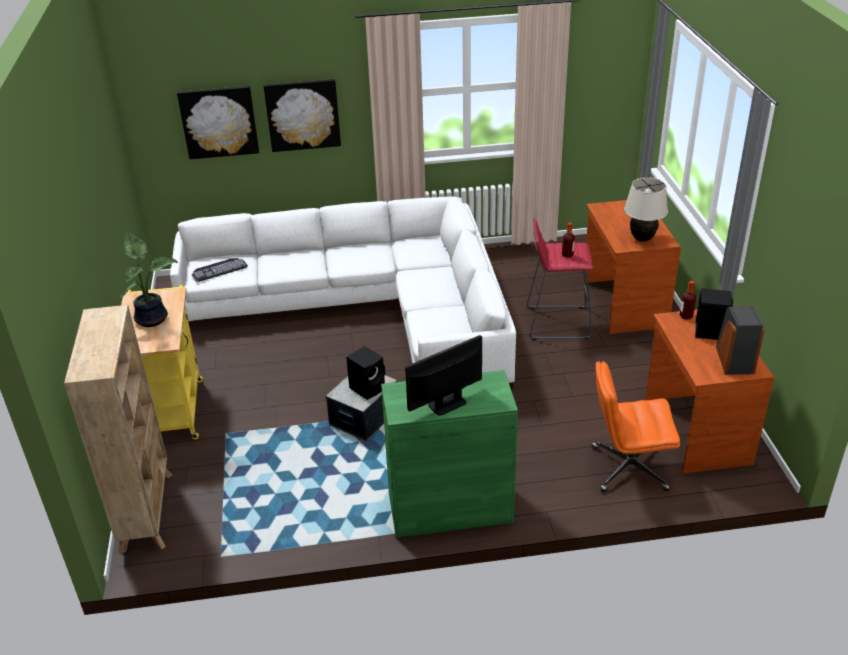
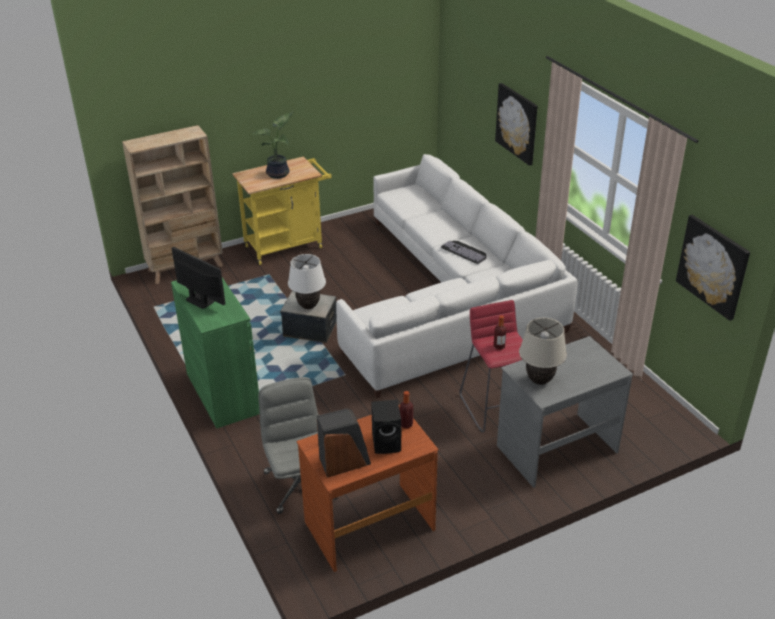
camera: 70 degrees right, 0 degrees up
(219, 122) = (477, 96): picture -> picture (713, 266)
(219, 269) = (408, 197): keyboard -> keyboard (465, 251)
(368, 388) = (308, 306): black speaker -> white table lamp
(623, 304) = (556, 448): brown desk -> grey desk
(628, 468) = (300, 485): orange office chair -> grey office chair

